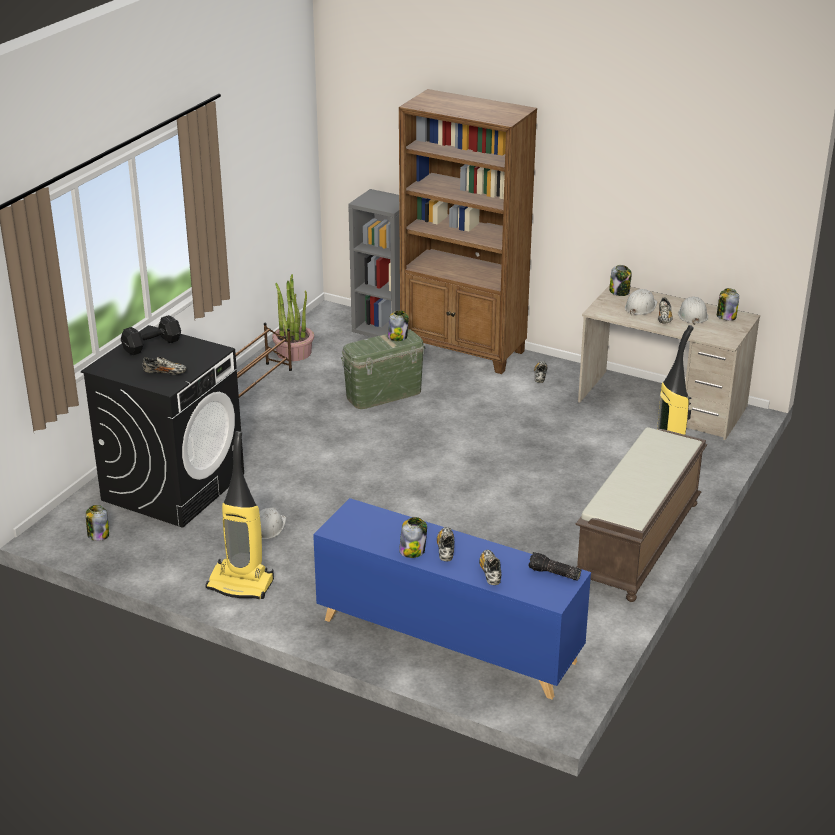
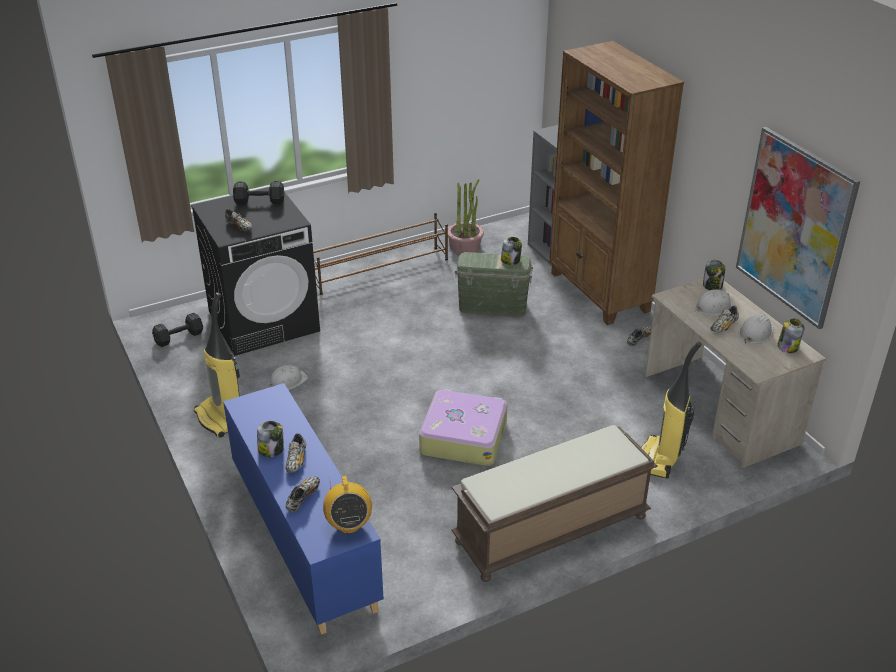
camera: 35 degrees right, 5 degrees up
(98, 535) = (178, 337): jar -> black dumbbell
(446, 549) = (296, 460): shoe -> shoe turned 150 degrees clockwise
(486, 506) = (463, 437): none -> suitcase
(553, 574) = (348, 524): flashlight -> radio
(699, 208) = (794, 227): none -> picture

